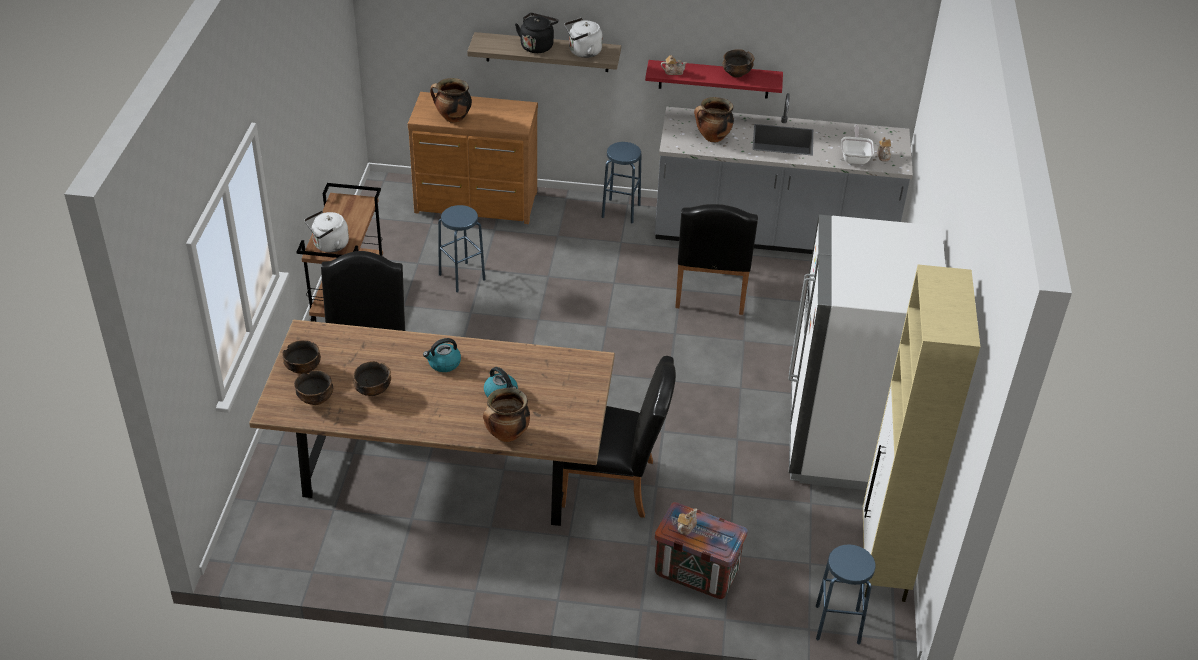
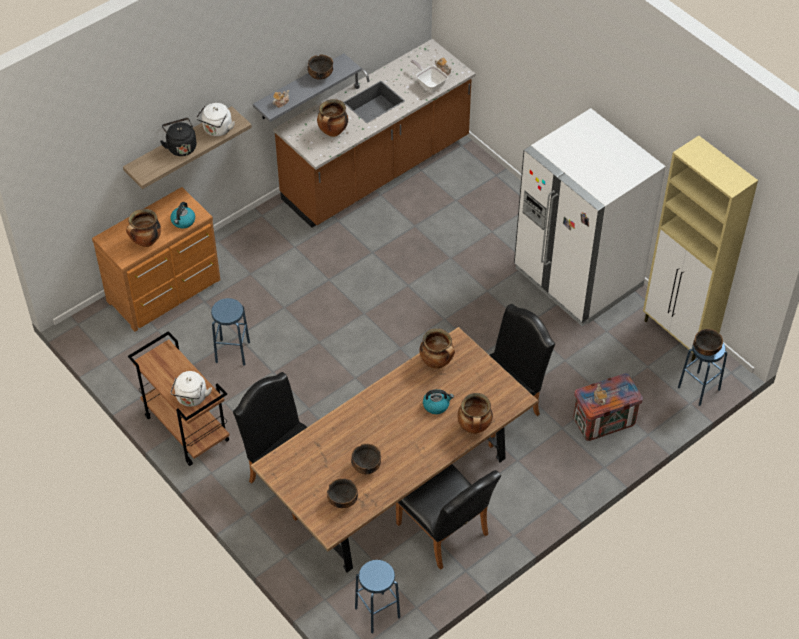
camera: 45 degrees left, 10 degrees up
(303, 369) = (307, 489): bowl -> bowl (706, 350)
(443, 363) = (379, 415): kettle -> kettle (183, 221)
(553, 364) = (437, 362): none -> cooking pot
(621, 211) = (264, 223): blue stool -> blue stool (377, 612)
(710, 292) = (392, 240): black chair -> black chair (446, 533)
(714, 79) = (299, 88): red shelf -> grey shelf
(772, 236) = (377, 170): grey counter -> brown counter

